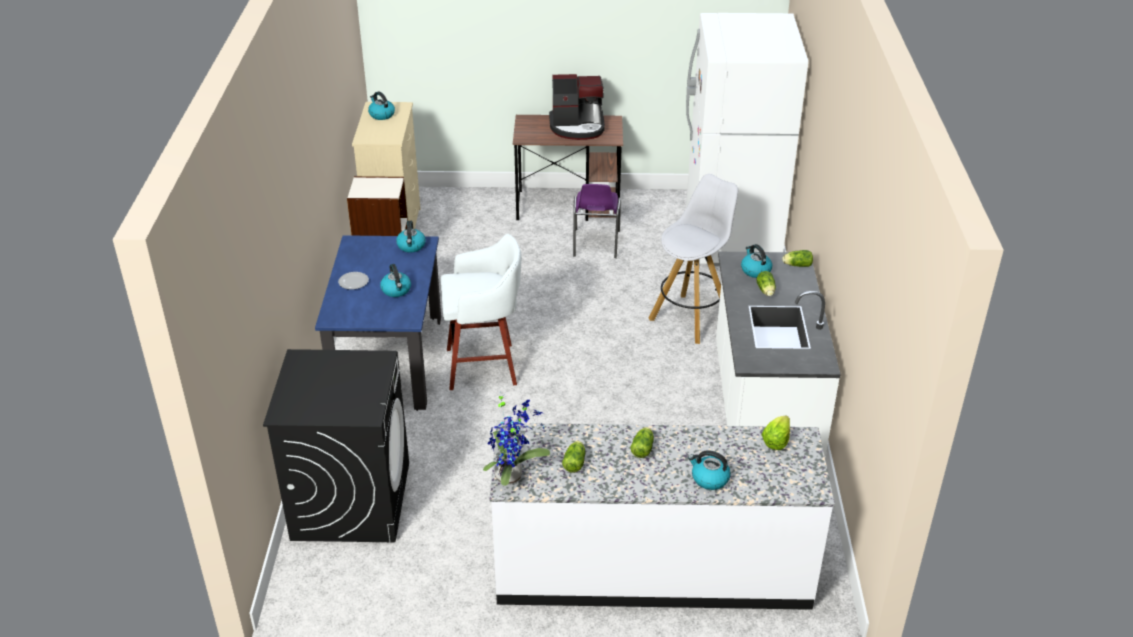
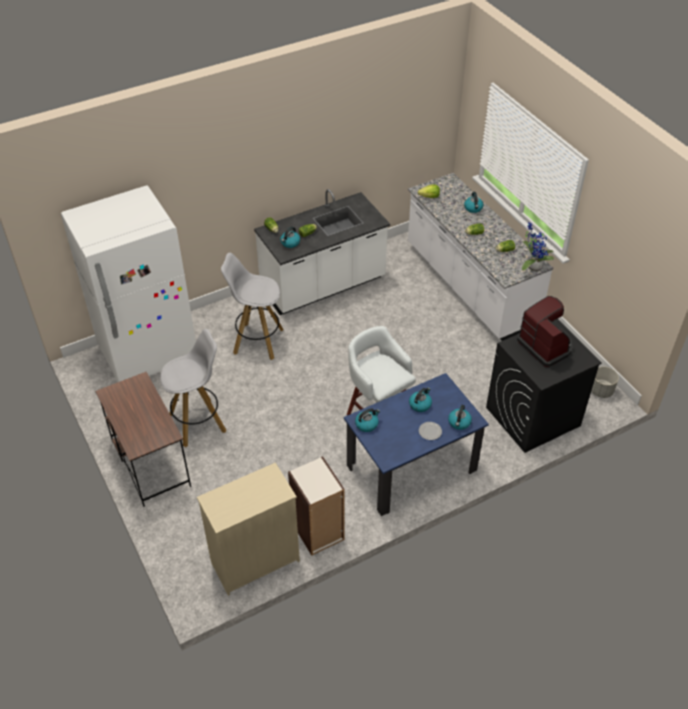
camera: 120 degrees left, 10 degrees up
(318, 602) = (601, 390): none -> grey planter
(381, 115) = (234, 505): kettle -> kettle (459, 423)
(577, 127) = (132, 409): coffee machine -> coffee machine (545, 345)
(595, 244) = (198, 422): purple chair -> white stool

